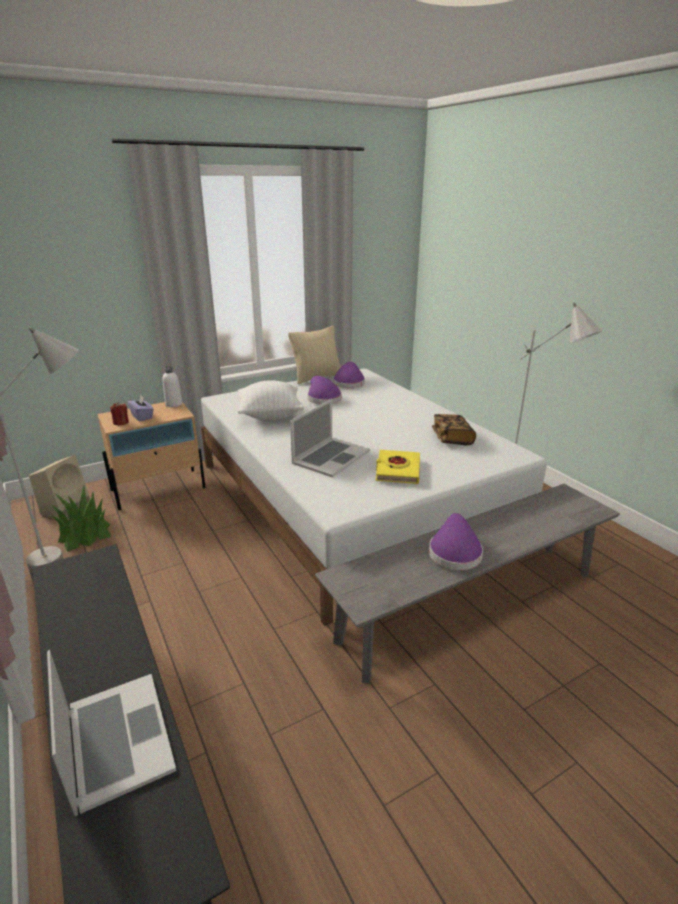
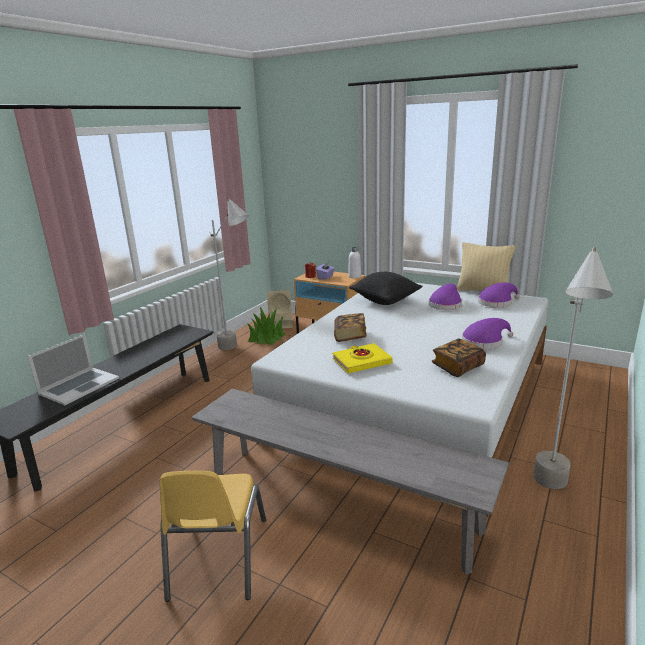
camera: 60 degrees right, 5 degrees down
(270, 415) = (385, 301): white pillow -> black pillow
(331, 457) = (350, 336): laptop -> book
(454, 552) = (305, 429): purple hat -> purple hat (484, 342)
(508, 722) = (217, 558): none -> yellow chair

